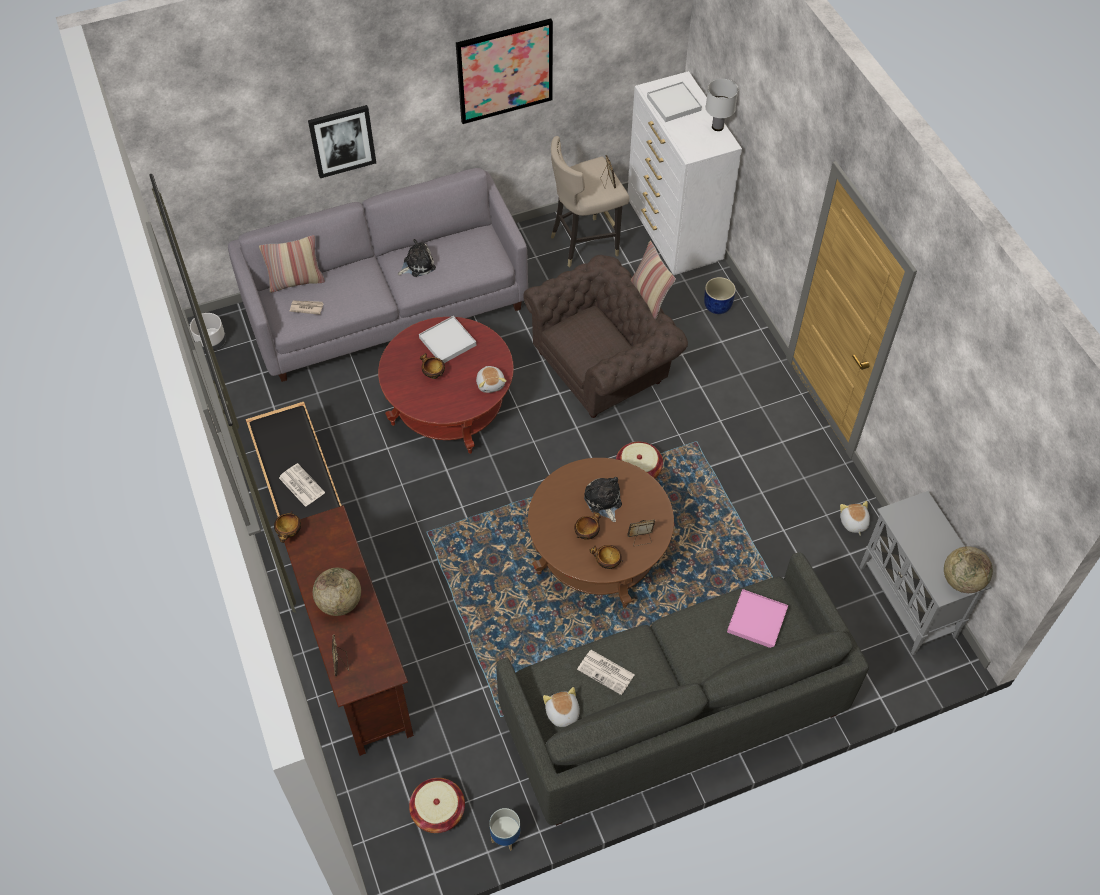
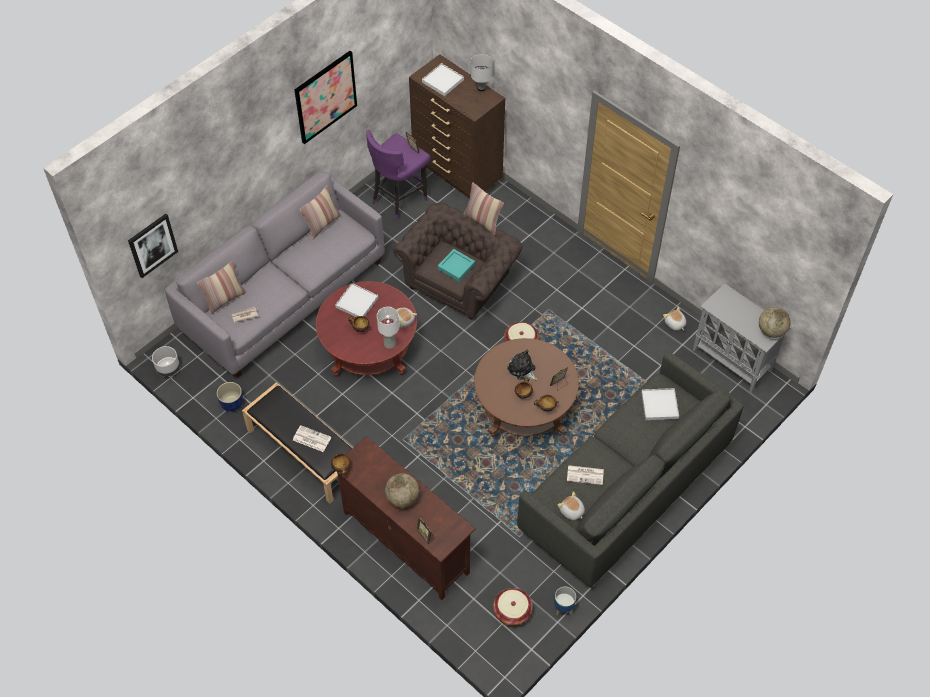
camera: 25 degrees left, 0 degrees up
(342, 141) = (230, 185): picture -> picture (152, 245)
(417, 265) = (306, 256): plush toy -> none
(458, 235) = (322, 224): none -> pillow
(458, 406) = (390, 344): none -> white table lamp
(584, 243) = (399, 199): beige stool -> purple stool
(593, 343) = (456, 267): none -> turquoise tray
(673, 235) = (457, 171): white dresser -> brown dresser
(717, 306) = (513, 211): blue planter -> blue planter (231, 404)
(757, 620) = (659, 405): pink tray -> white tray

